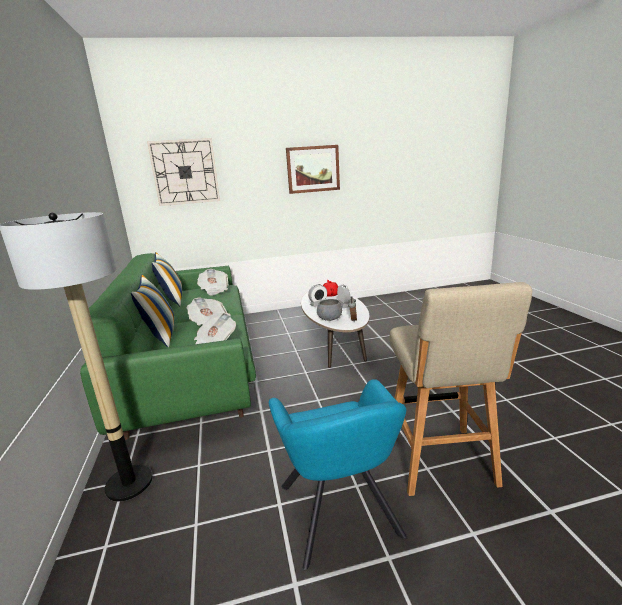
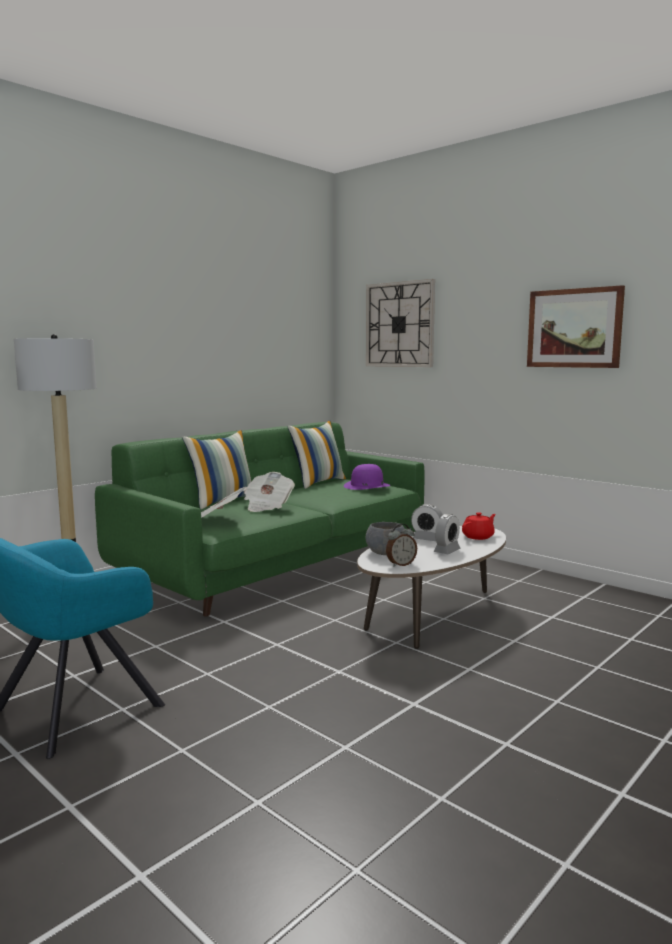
camera: 55 degrees right, 10 degrees down
(214, 290) = (366, 486): newspaper -> purple hat
(441, 463) = (200, 758): beige stool -> none

